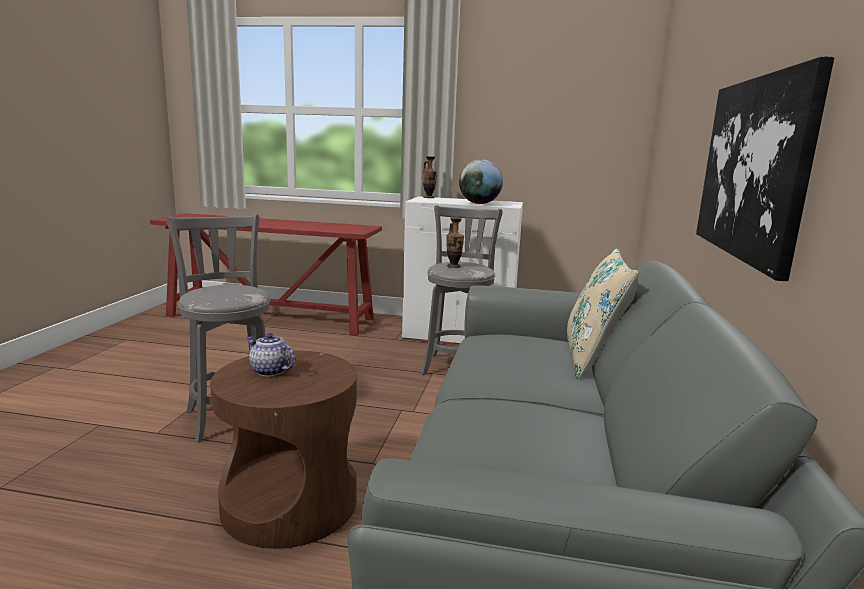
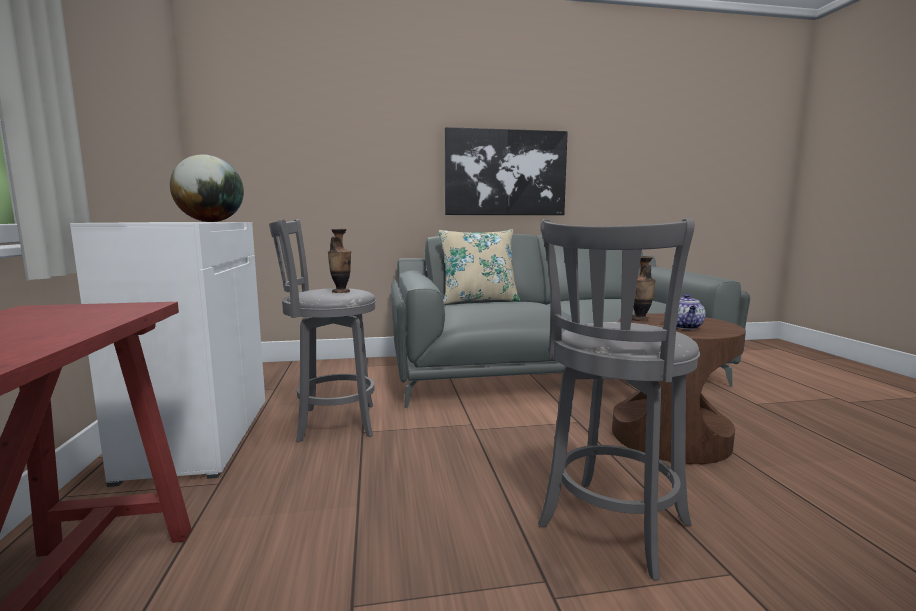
camera: 110 degrees left, 5 degrees down
(429, 197) = (112, 222): vase -> vase (640, 319)

